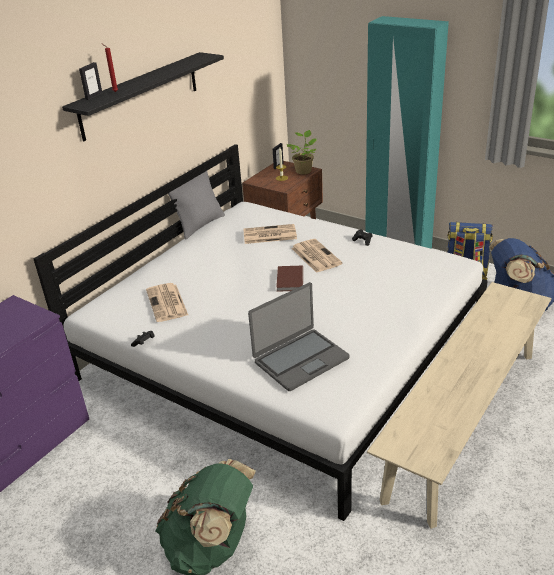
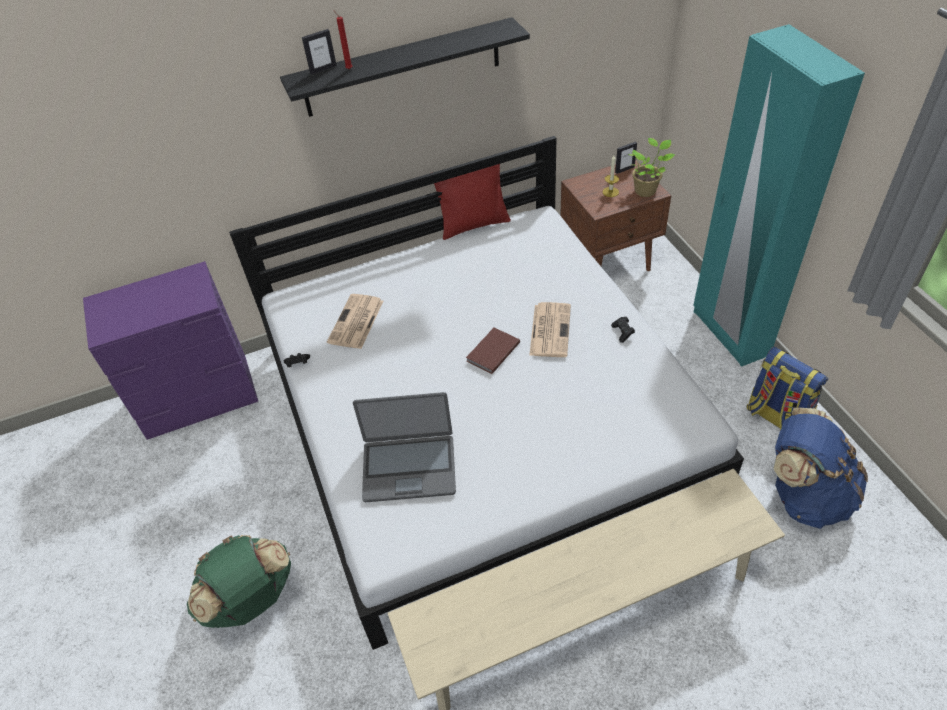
camera: 35 degrees right, 15 degrees up
(199, 225) = (474, 225): grey pillow -> red pillow
(269, 235) = (528, 274): newspaper -> none

